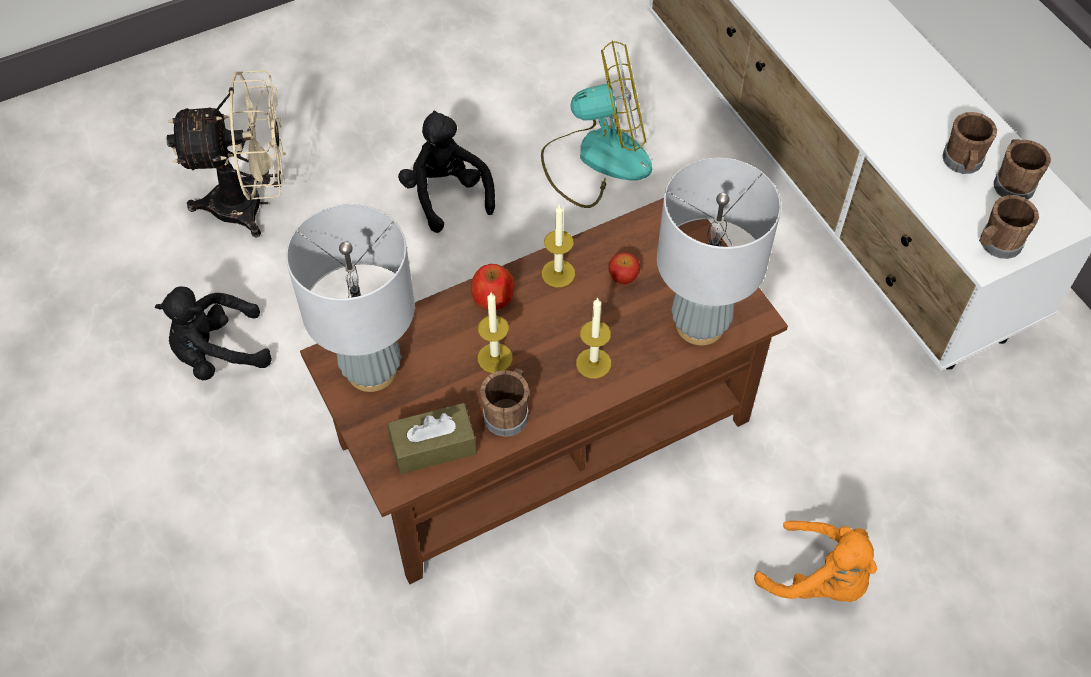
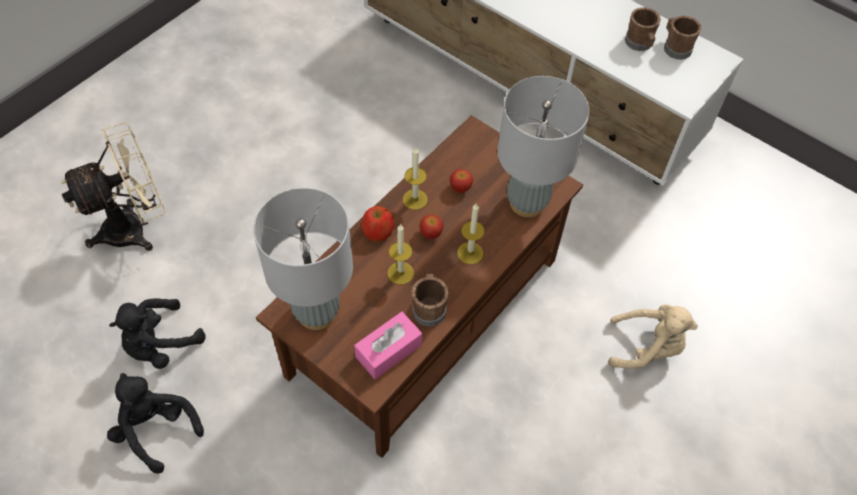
camera: 25 degrees left, 0 degrees up
(433, 446) = (388, 351): brown tissue box -> pink tissue box
(446, 194) = (278, 175): black plush toy -> black plush toy (156, 429)
(557, 322) = (431, 233): none -> apple
(596, 158) = (371, 118): fan -> none
(819, 579) = (646, 347): orange plush toy -> beige plush toy
(996, 244) = (686, 89): brown mug -> none

